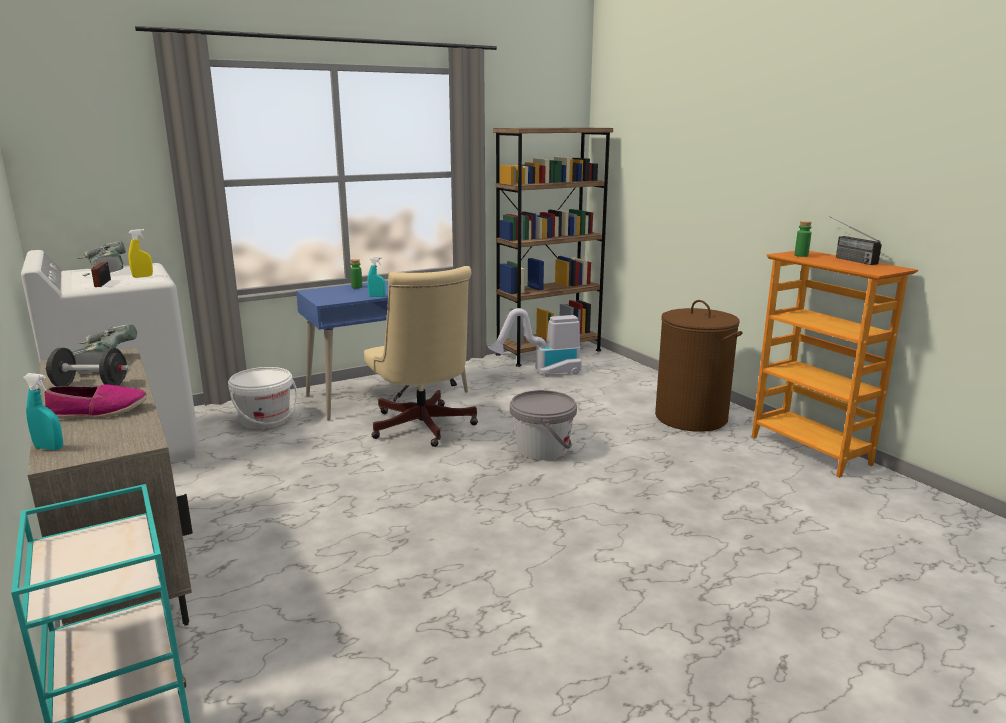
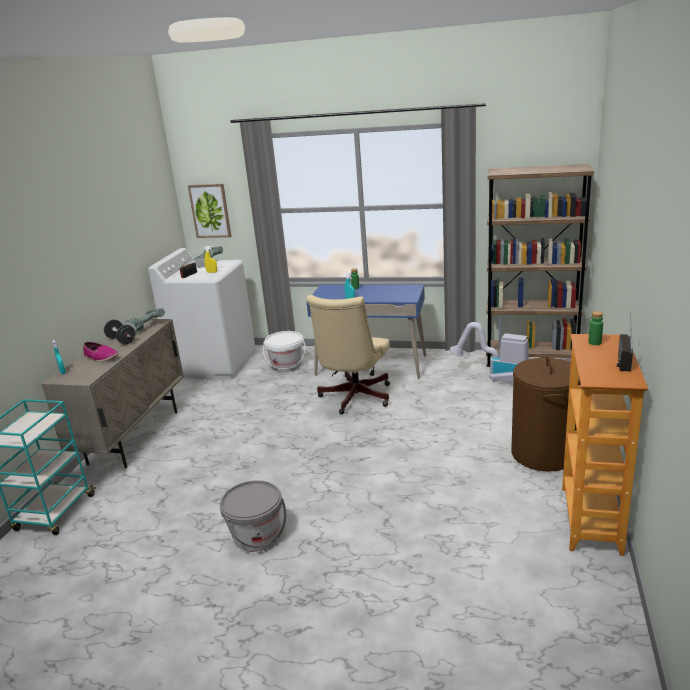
camera: 45 degrees right, 5 degrees up
(80, 185) = (210, 211): none -> picture
(542, 449) = (397, 439): grey bucket -> grey bucket (257, 536)

